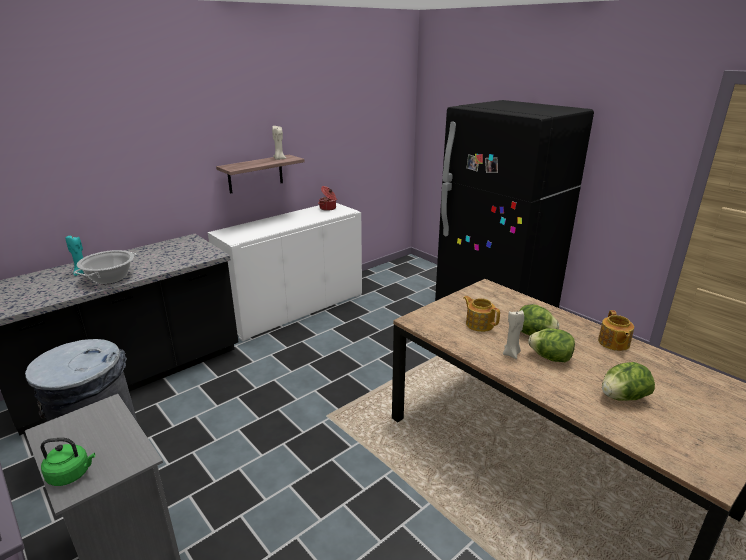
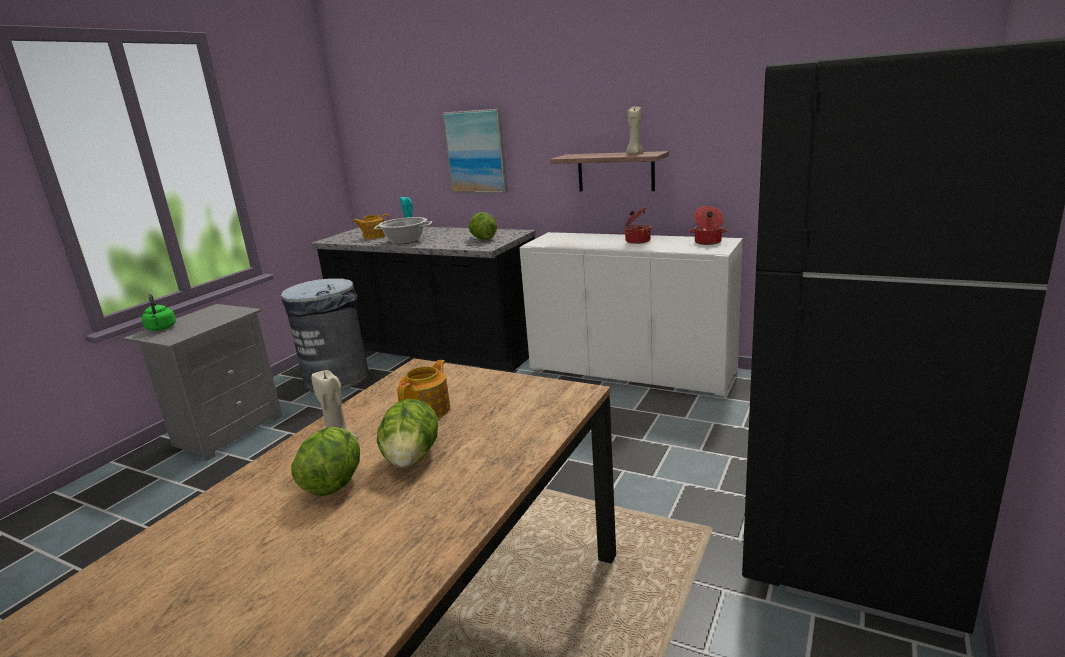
camera: 70 degrees right, 5 degrees down
(126, 176) = (476, 152): none -> picture
(291, 218) = (637, 241): none -> cooking pot
(613, 343) = (410, 550): teapot -> teapot (374, 236)
(622, 397) = (205, 571): lettuce -> lettuce (483, 239)

